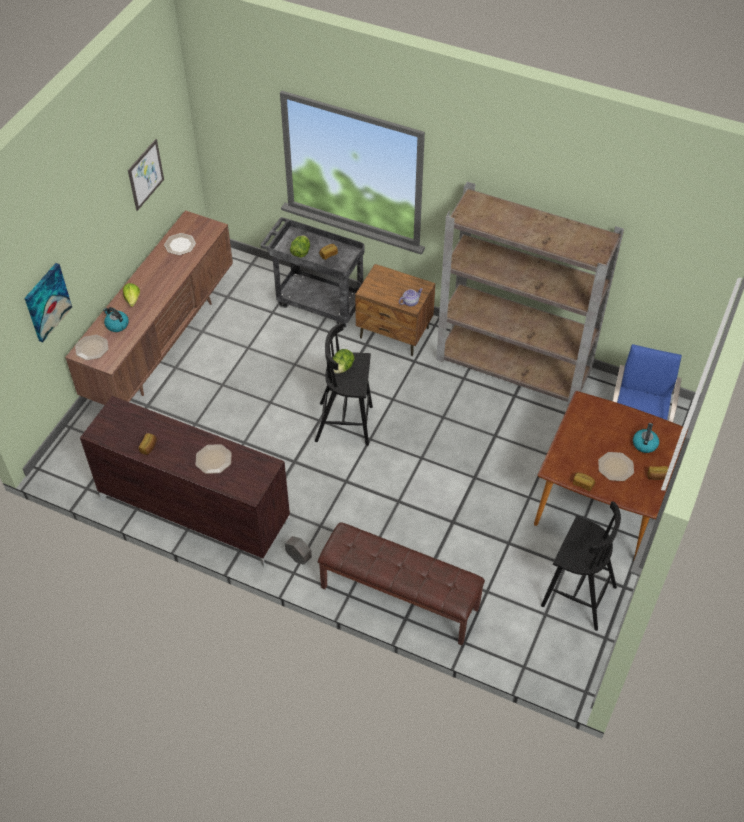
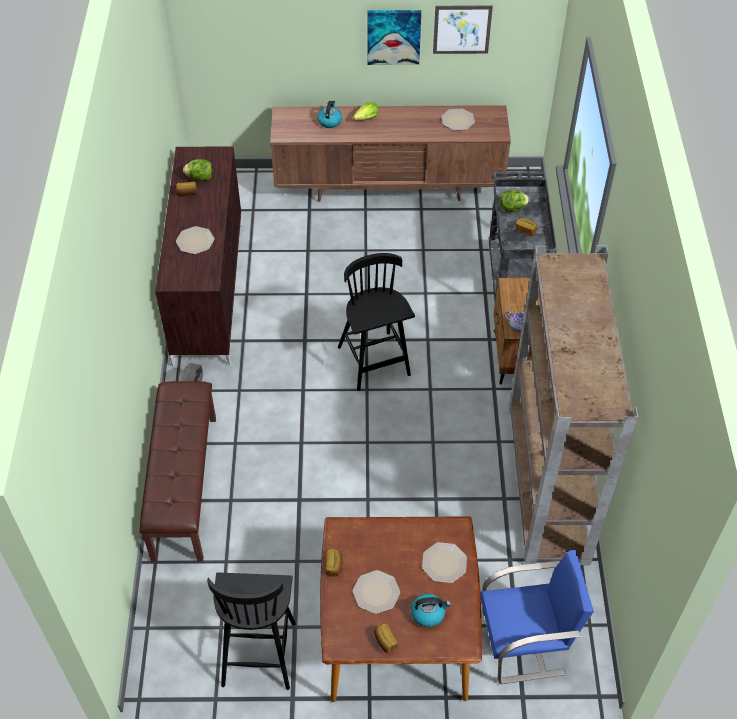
camera: 65 degrees right, 0 degrees up
(47, 302) = (271, 42): picture -> picture (393, 36)
(91, 348) = (292, 117): plate -> plate (444, 562)
(342, 368) = (380, 300): lettuce -> lettuce (200, 178)

